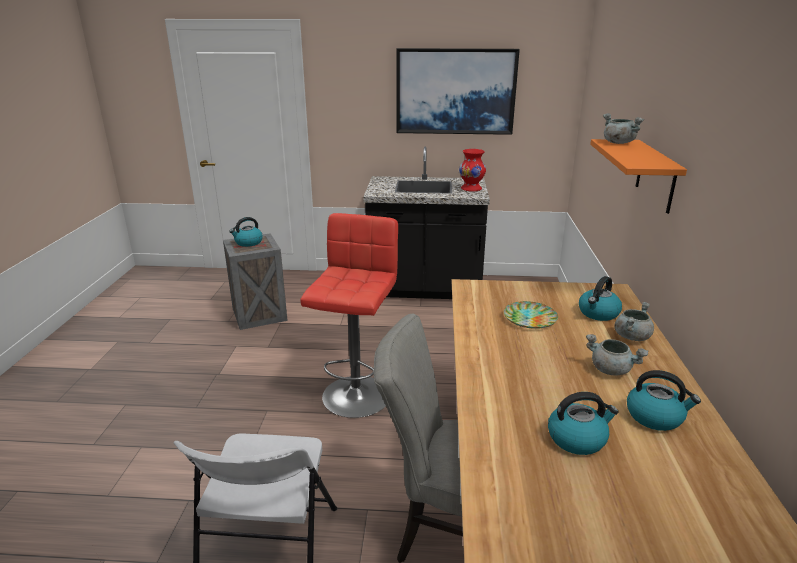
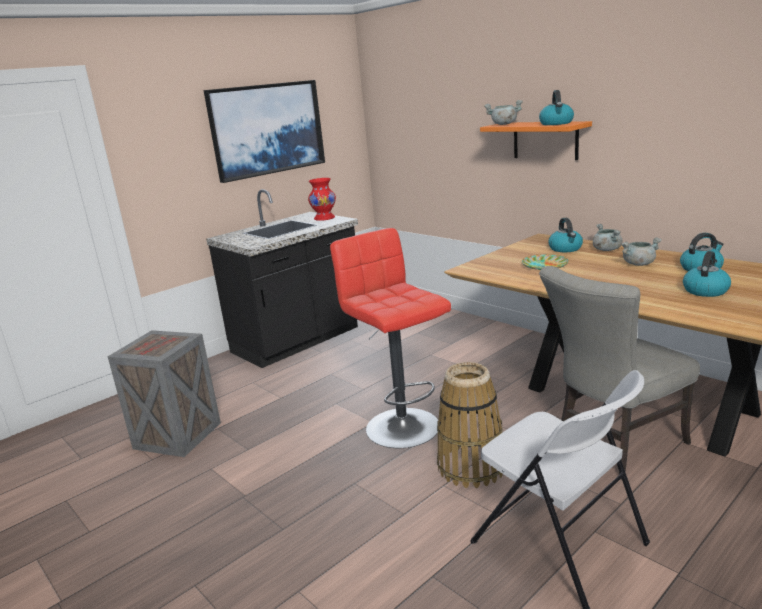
camera: 45 degrees left, 5 degrees down
(248, 242) = (149, 345): kettle -> kettle (556, 123)
(335, 457) = (471, 467): none -> basket

